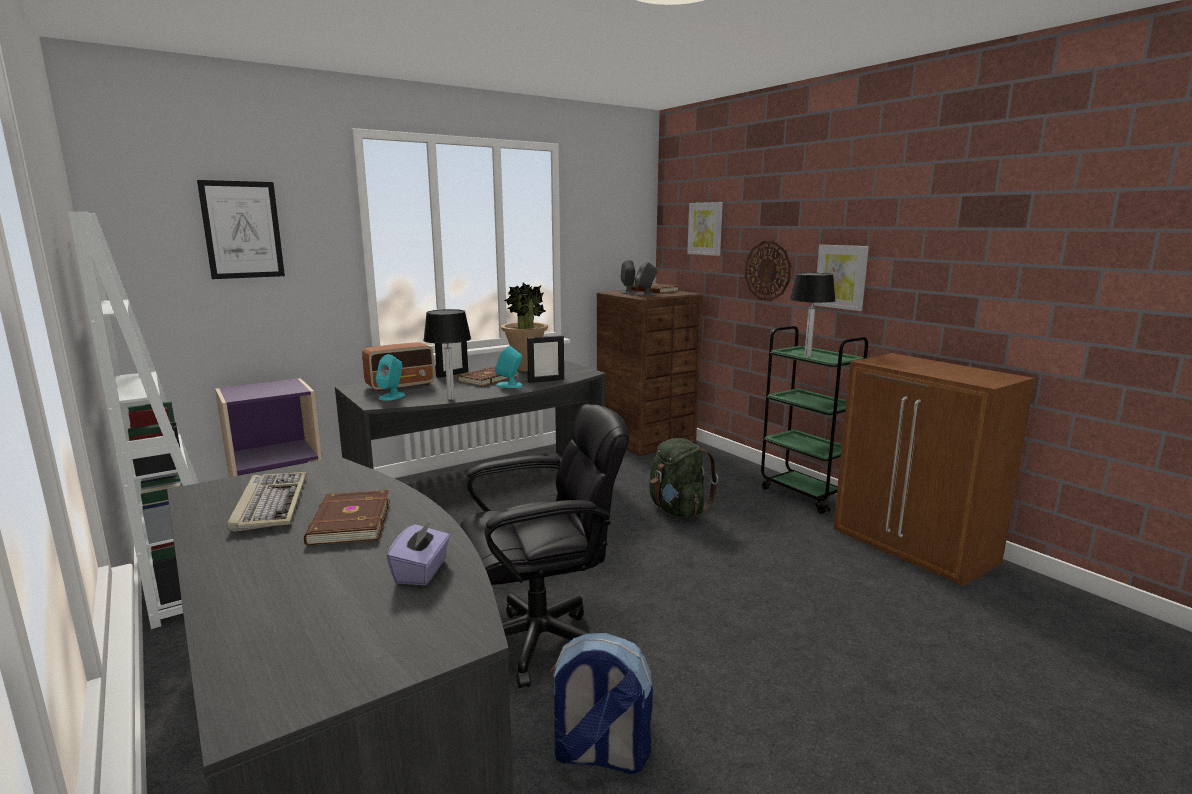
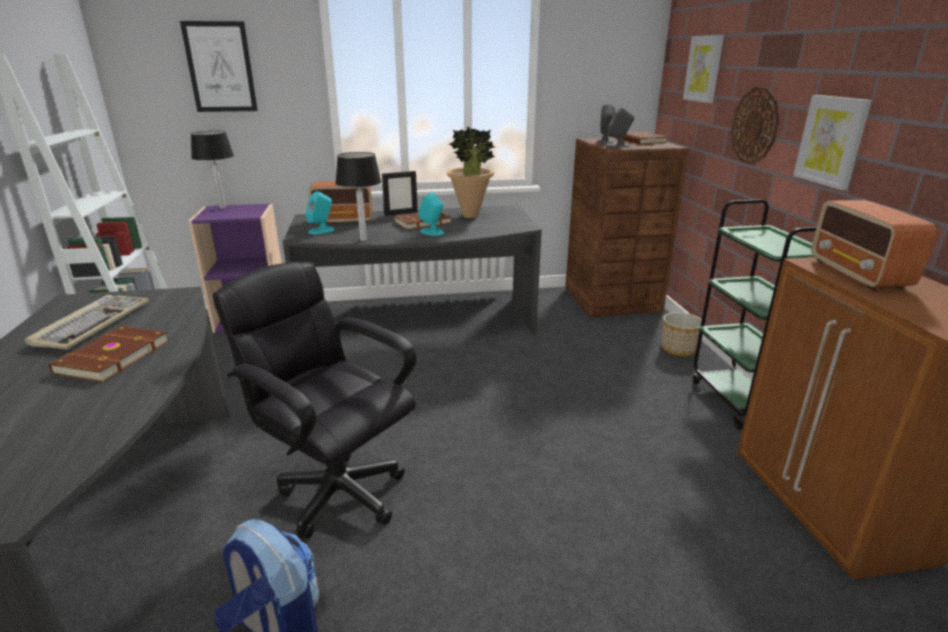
camera: 25 degrees right, 10 degrees up
(422, 571) = (82, 427): purple tissue box -> none
(545, 641) = (335, 494): black office chair -> black office chair turned 150 degrees counterclockwise
(546, 380) = (472, 231): picture frame -> none
(677, 510) = (576, 386): green backpack -> none
(731, 467) = (678, 349): none -> planter
(808, 356) = (758, 241): table lamp -> table lamp (222, 208)
(904, 364) = (858, 274): none -> radio

